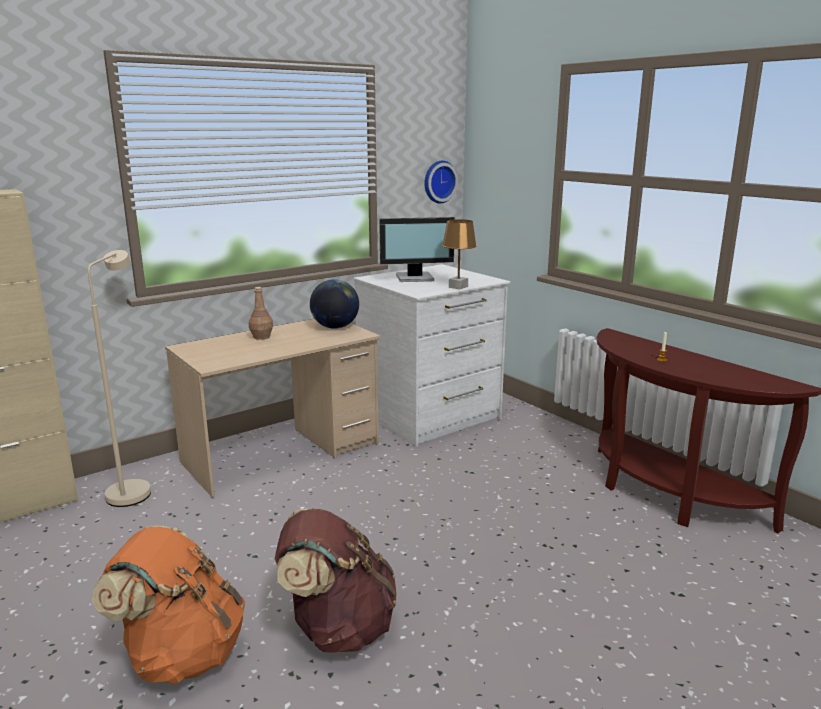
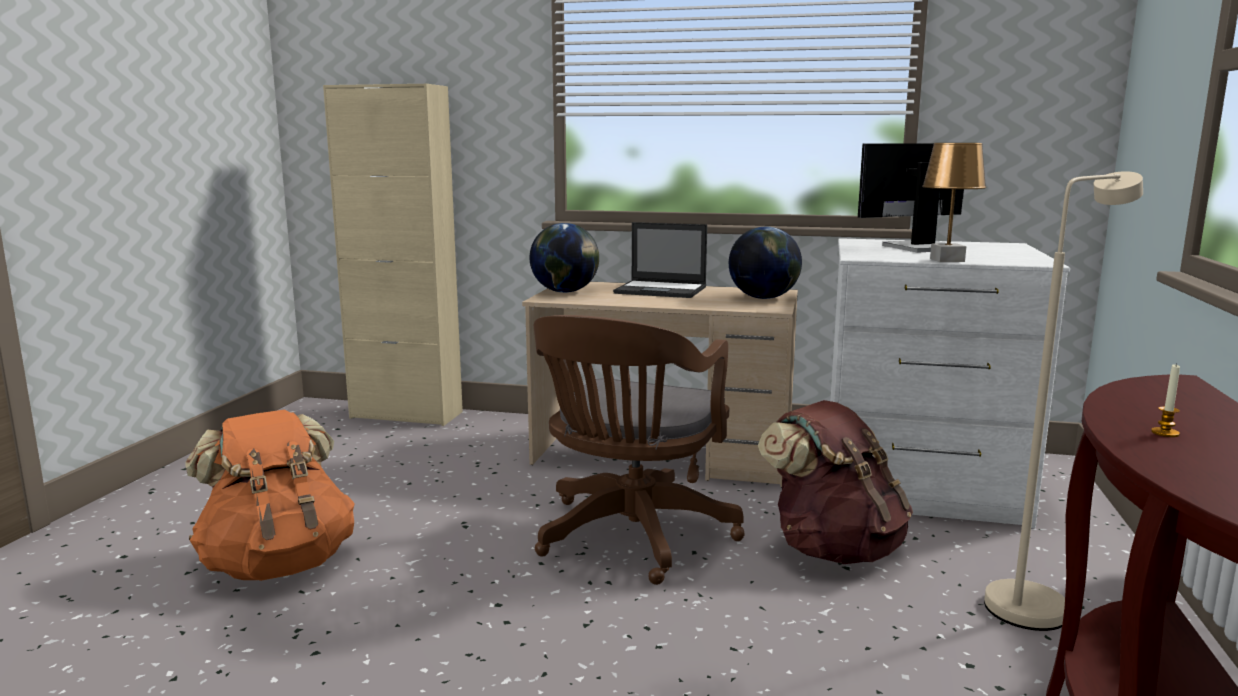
camera: 50 degrees right, 5 degrees down
(133, 489) = (491, 433): beige floor lamp -> beige floor lamp (1035, 602)
(204, 356) = (565, 292): none -> globe
(261, 337) = (662, 290): brown bottle -> laptop
(337, 628) = (396, 622): brown backpack -> brown backpack (832, 549)
(361, 510) = (631, 538): none -> brown office chair
(415, 278) = (919, 247): monitor -> monitor turned 120 degrees clockwise
(438, 181) = (1058, 103): wall clock -> none

